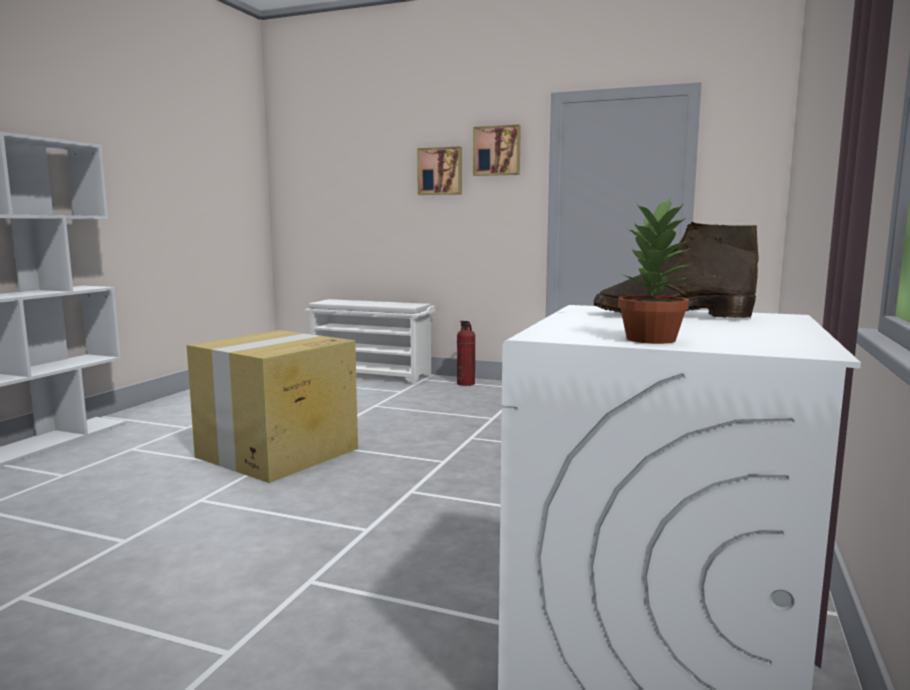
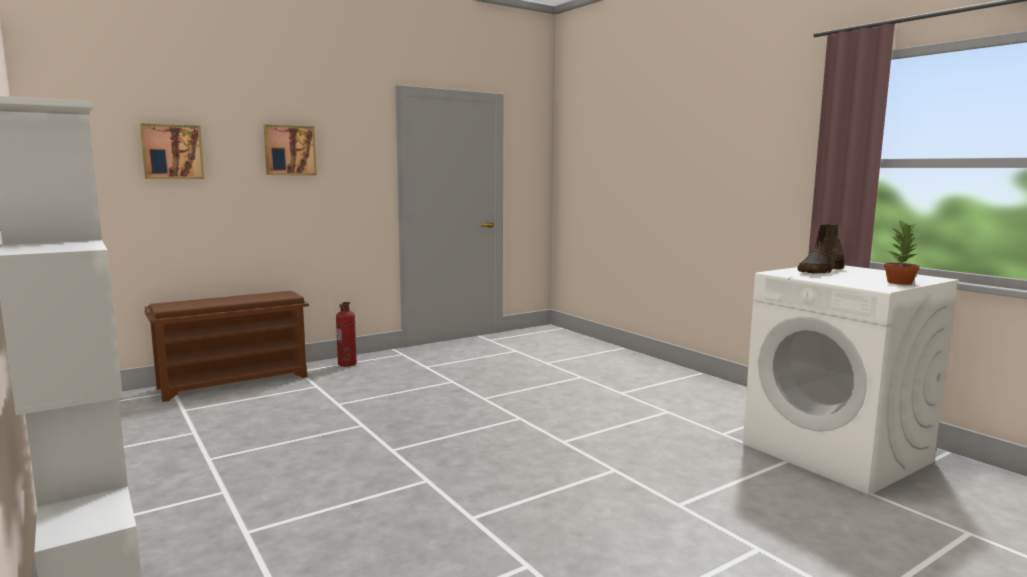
camera: 55 degrees left, 0 degrees up
(276, 453) = (399, 466): cardboard box -> none
(372, 375) = (235, 382): white shoe rack -> brown shoe rack
(497, 151) = (349, 133): picture -> picture (172, 152)

